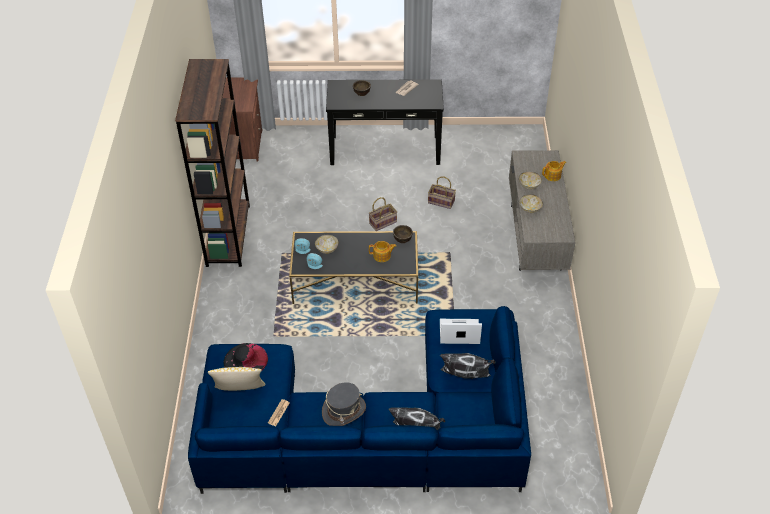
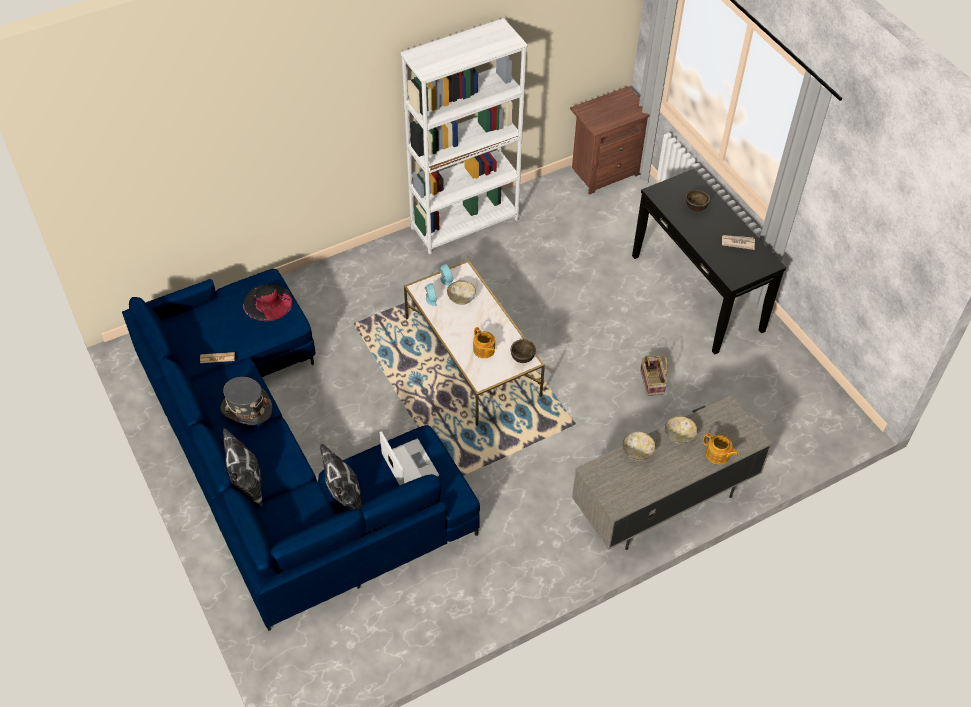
camera: 60 degrees right, 5 degrees up
(228, 235) = (464, 223): brown bookcase -> white bookcase
(240, 392) = (226, 317): pillow -> none
(355, 281) = (472, 356): black coffee table -> white coffee table
(383, 222) = (578, 342): basket -> none

